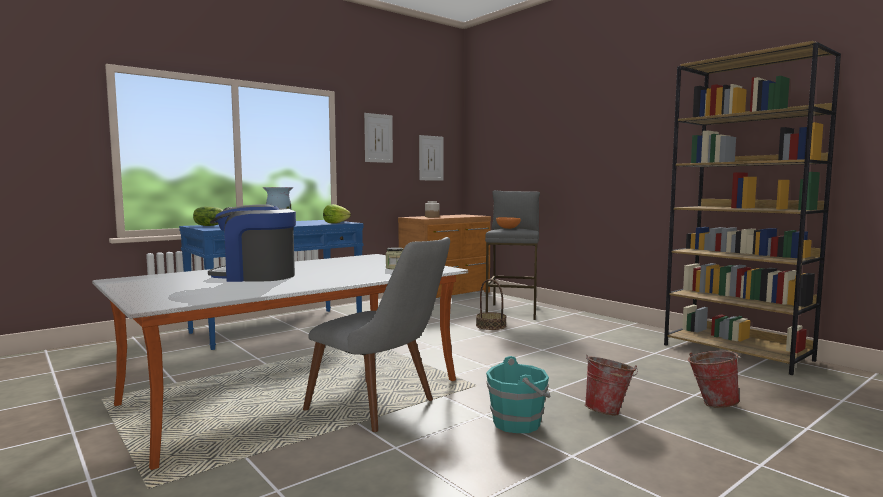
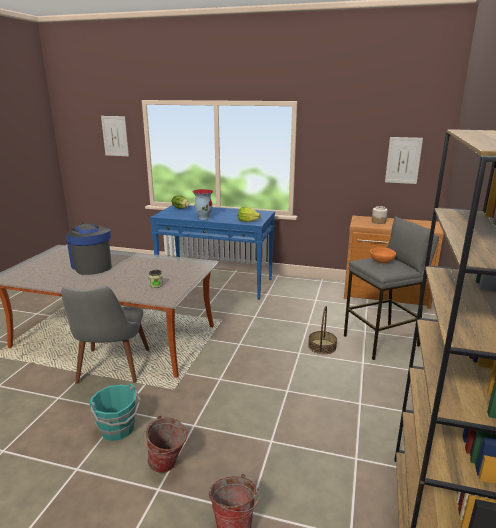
camera: 55 degrees right, 15 degrees up
(378, 138) = (340, 141): picture -> picture (115, 136)

